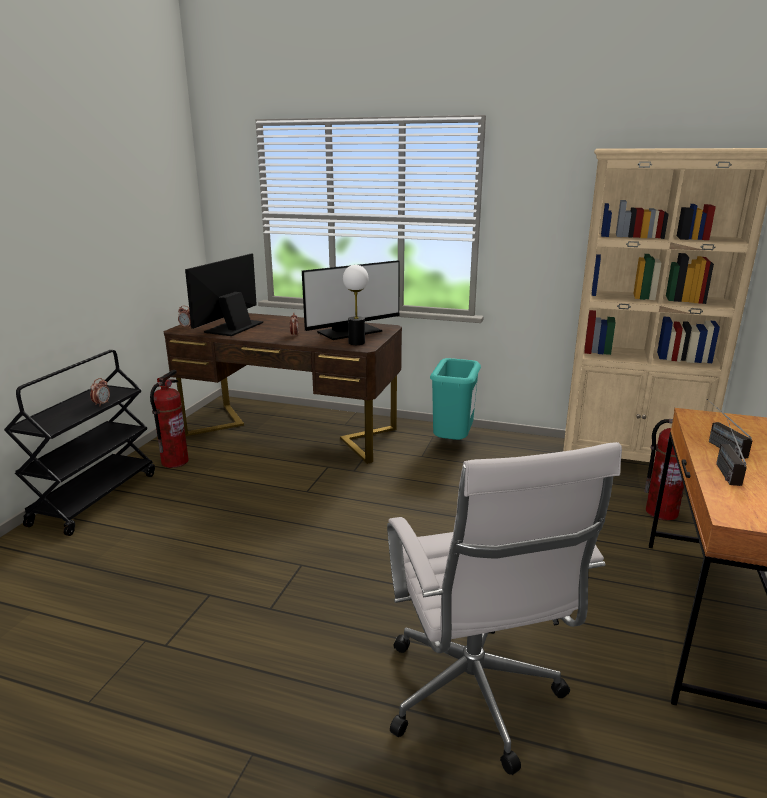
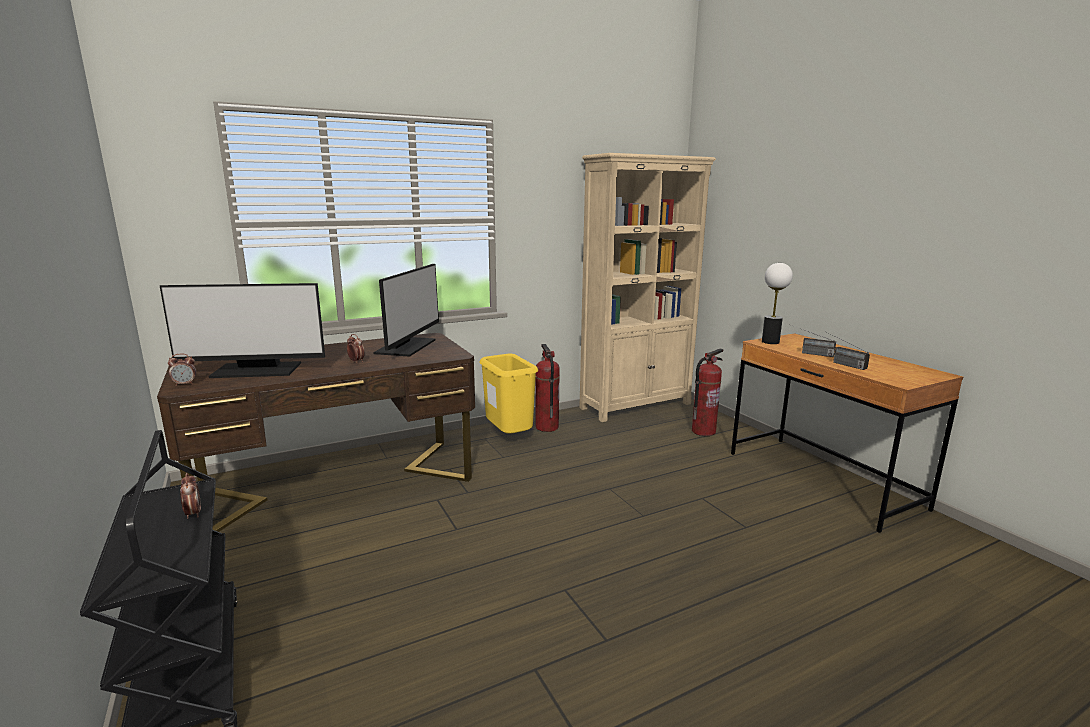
camera: 45 degrees left, 5 degrees down
(175, 462) = (241, 575): fire extinguisher -> fire extinguisher (547, 427)
(233, 327) = (256, 370): monitor -> monitor turned 75 degrees counterclockwise
(356, 343) = (439, 353): table lamp -> table lamp (770, 342)
(453, 443) = (510, 438): turquoise trash can -> yellow trash can
(474, 699) = (821, 598): white office chair -> none

